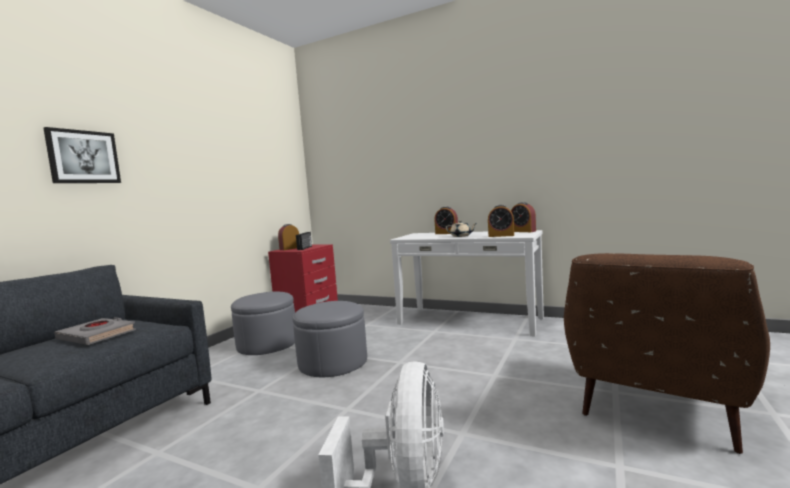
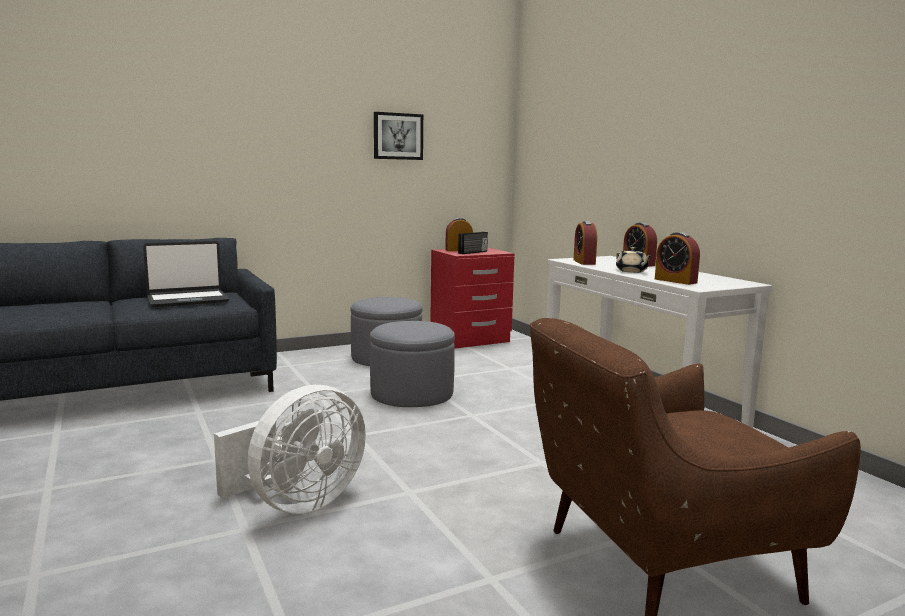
camera: 35 degrees right, 5 degrees up
(83, 157) = (228, 129): picture -> picture (398, 136)
(97, 335) = (188, 300): grey book -> laptop
(523, 231) = (735, 281): alarm clock -> alarm clock (584, 262)

